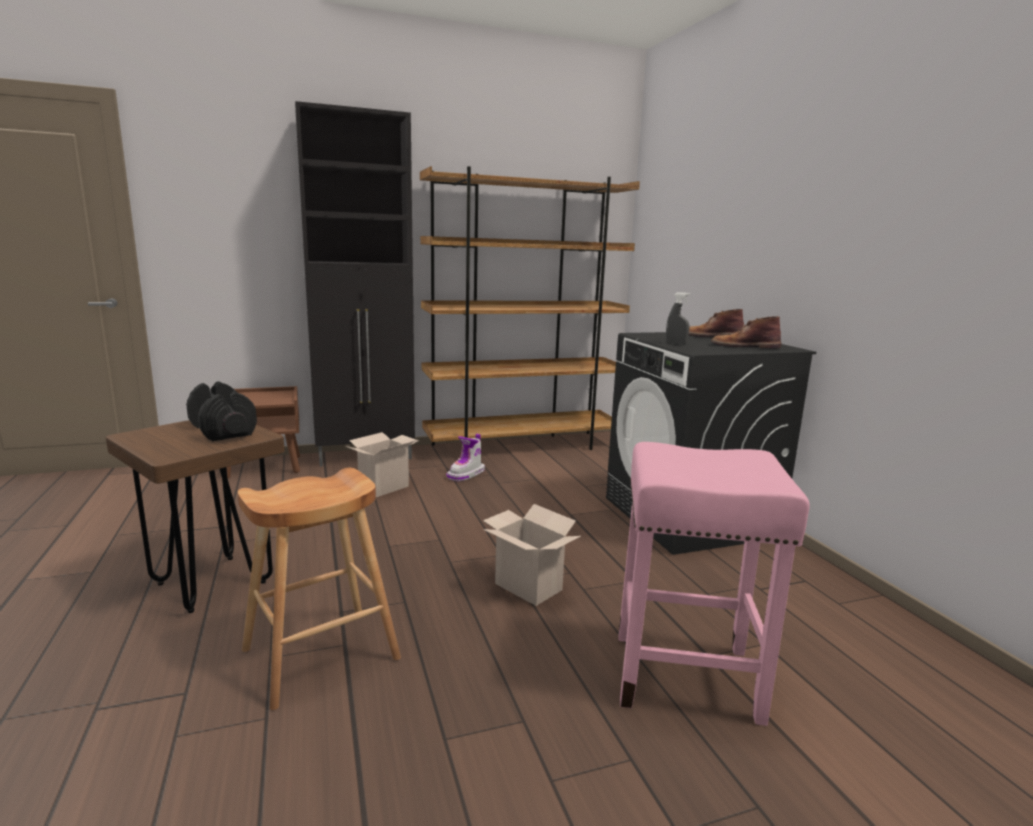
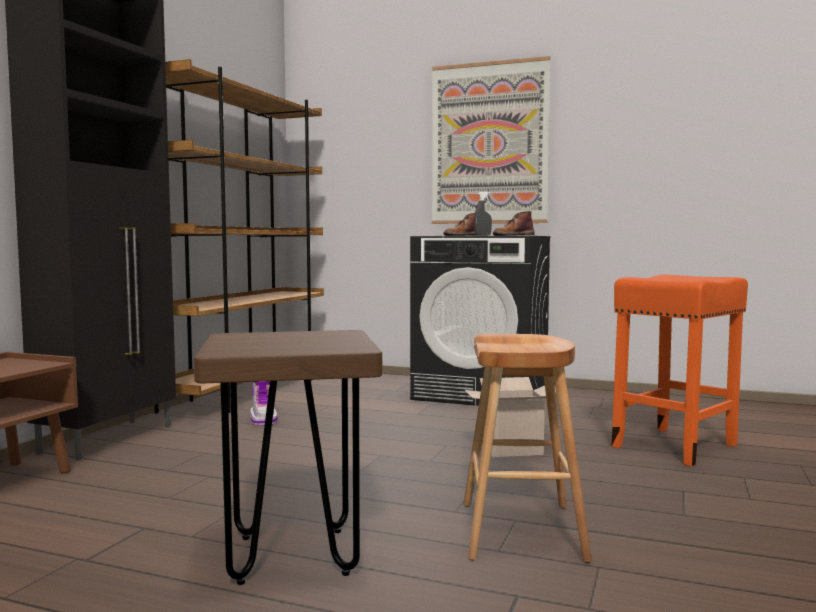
camera: 50 degrees left, 10 degrees down
(223, 430) = (289, 336): black dumbbell -> none
(384, 487) = (215, 448): cardboard box -> none
(688, 676) = (675, 445): pink stool -> orange stool
(777, 221) = (489, 143): none -> picture

